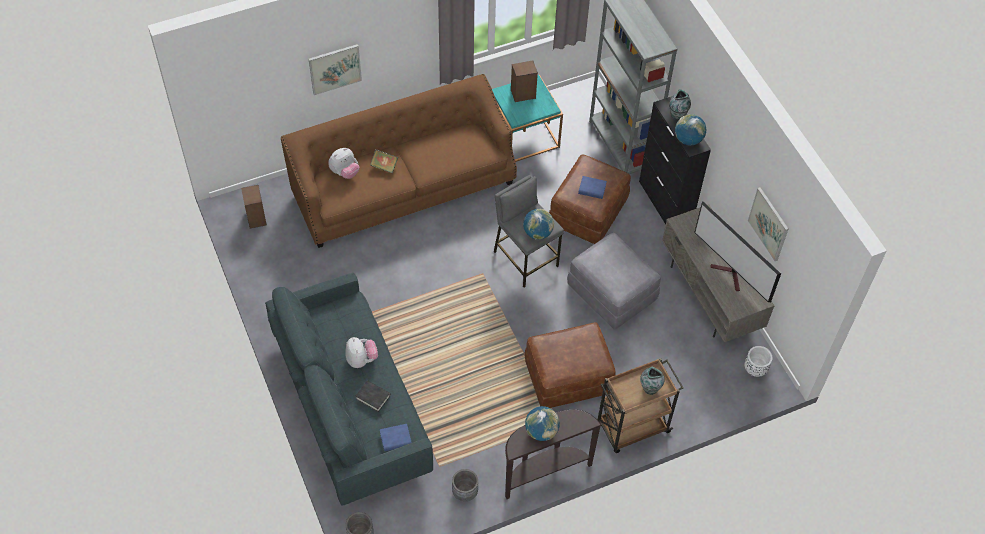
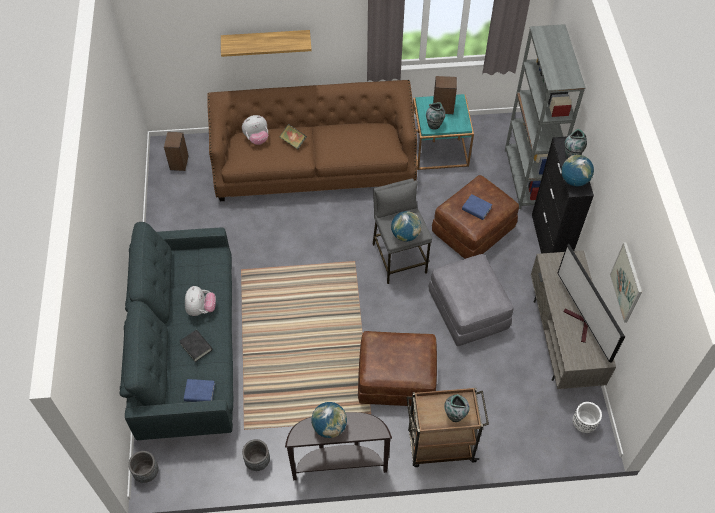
camera: 20 degrees right, 0 degrees up
(335, 68) = (266, 41): picture -> shelf
(521, 114) = (434, 125): none -> vase

